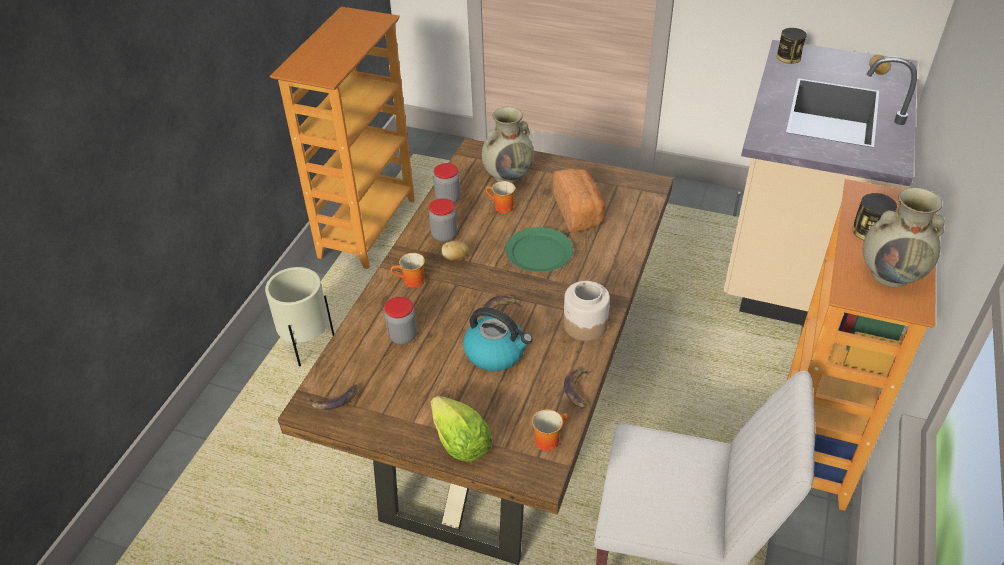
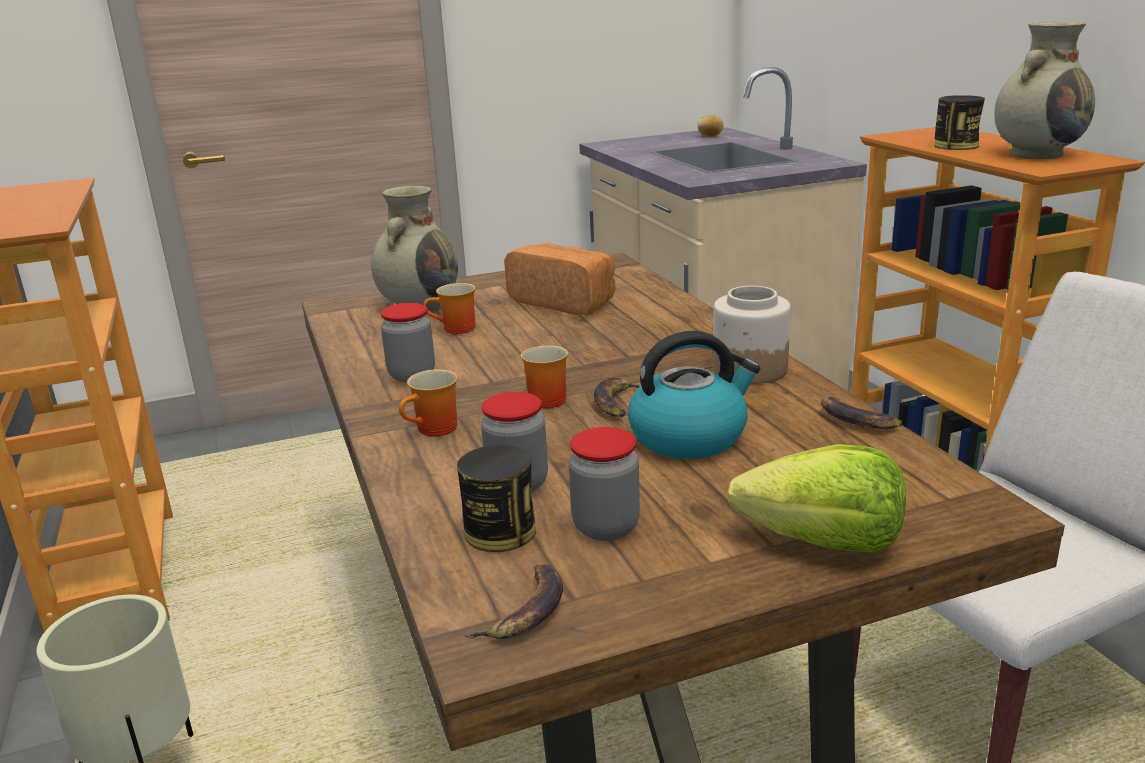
camera: 40 degrees left, 20 degrees down
(448, 199) = (362, 347): jar -> jar (606, 527)
(455, 258) = (466, 386): potato -> none
(538, 253) = (575, 342): green plate -> none
(548, 438) = (920, 475): mug -> mug (545, 398)
(788, 57) = (616, 146): can -> can (500, 531)

